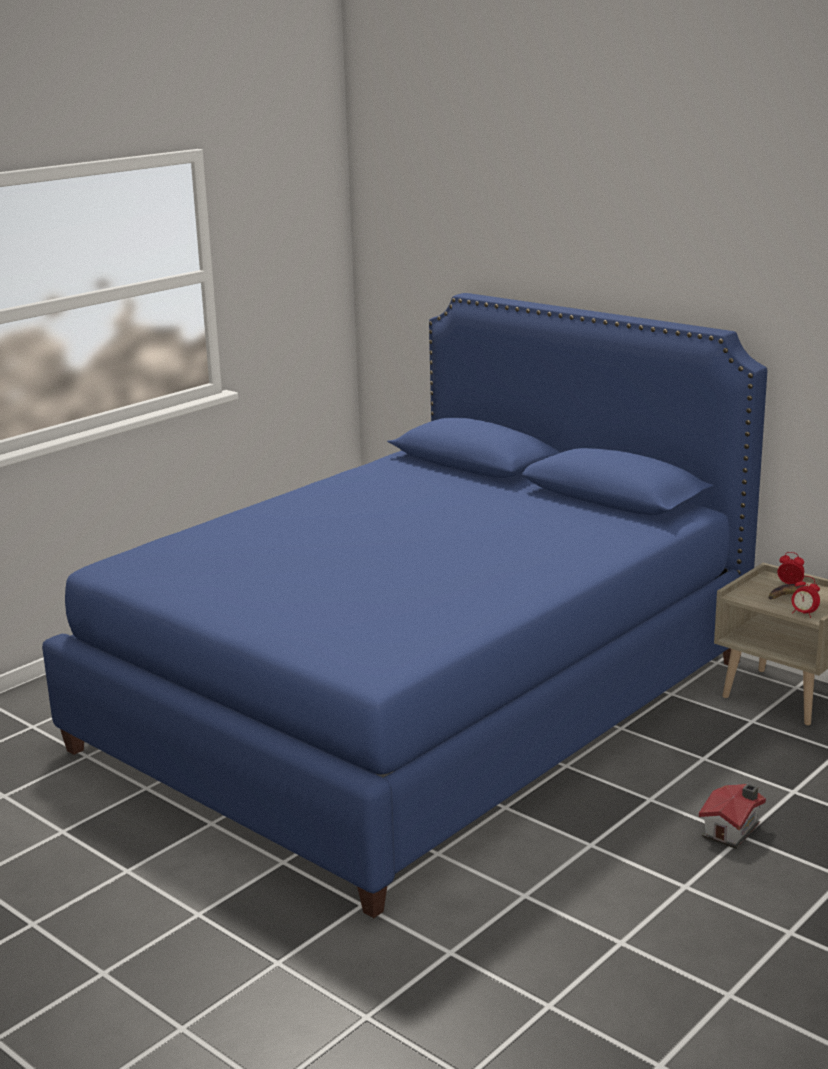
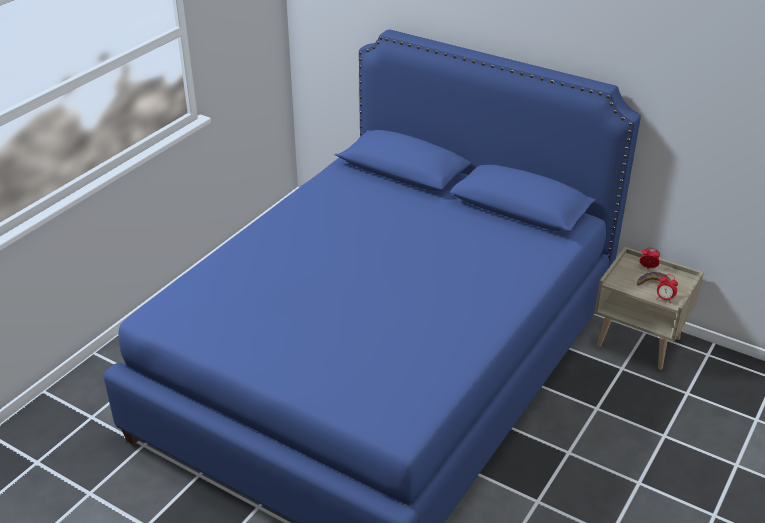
camera: 10 degrees left, 15 degrees up
(733, 830) = (631, 477): toy house -> none

